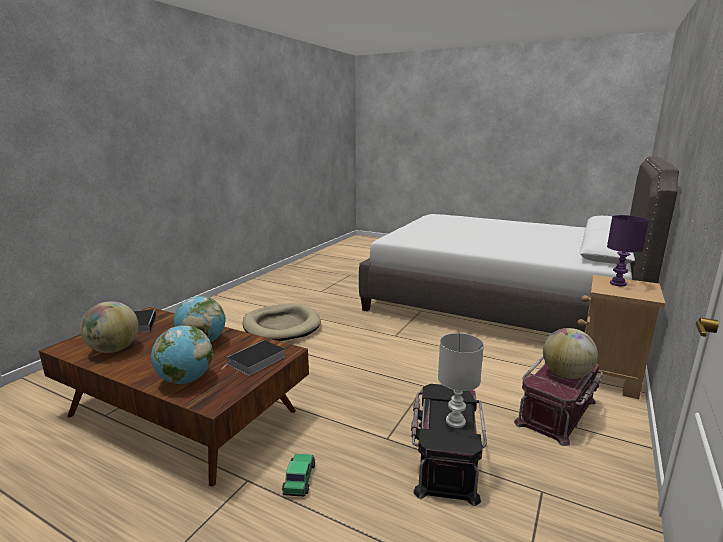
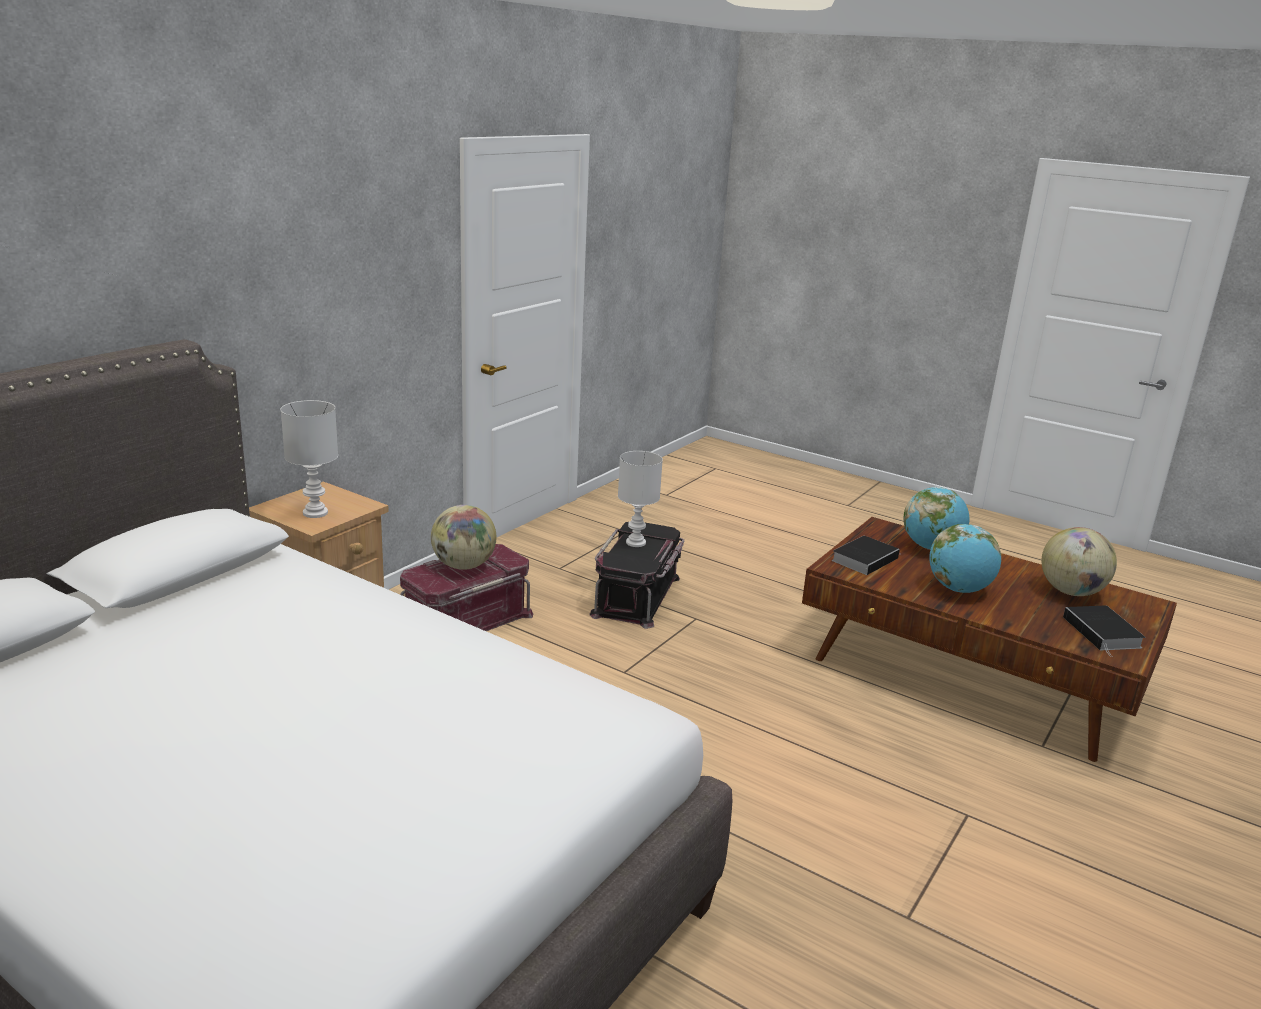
camera: 175 degrees left, 5 degrees up
(281, 326) = (924, 859): beige dog bed -> none
(299, 478) = (789, 598): toy car -> none
(618, 284) = (315, 512): purple table lamp -> white table lamp

